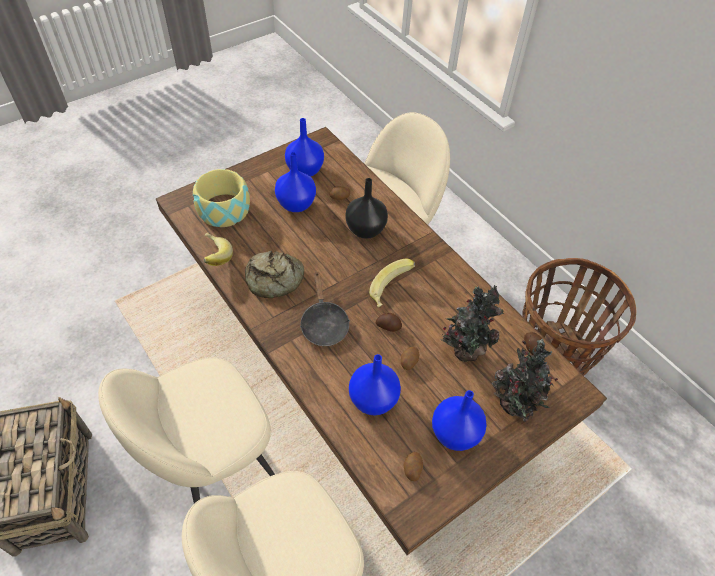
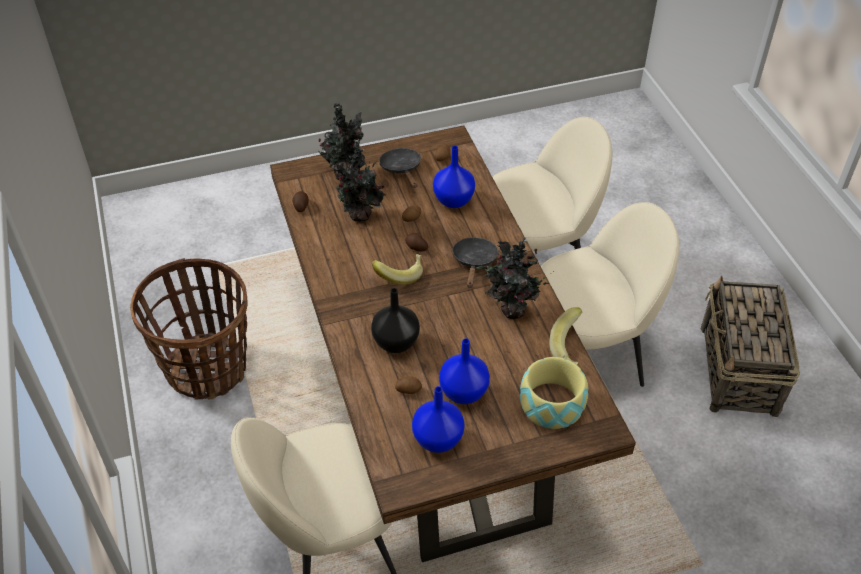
camera: 160 degrees left, 5 degrees down
(274, 279) = (510, 311): bread -> potted plant
(453, 434) = (402, 169): blue vase -> black frying pan

